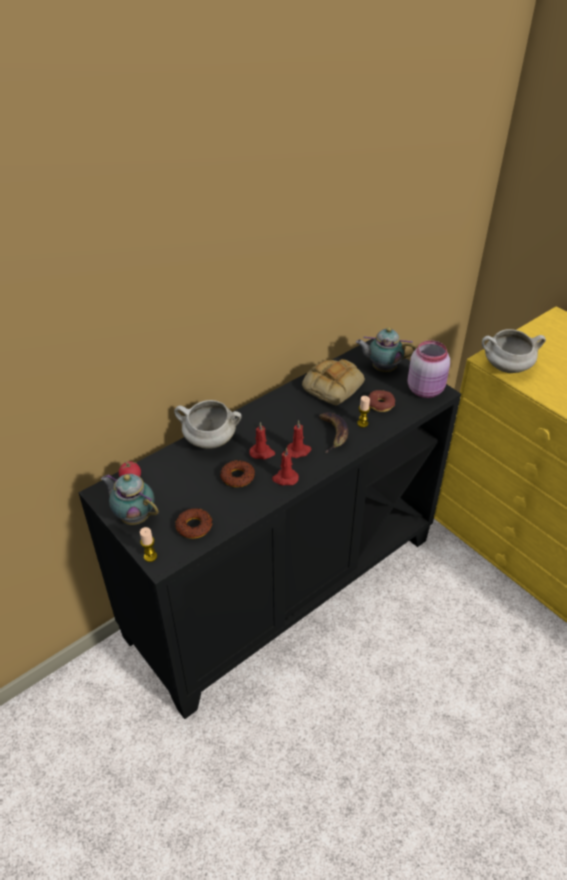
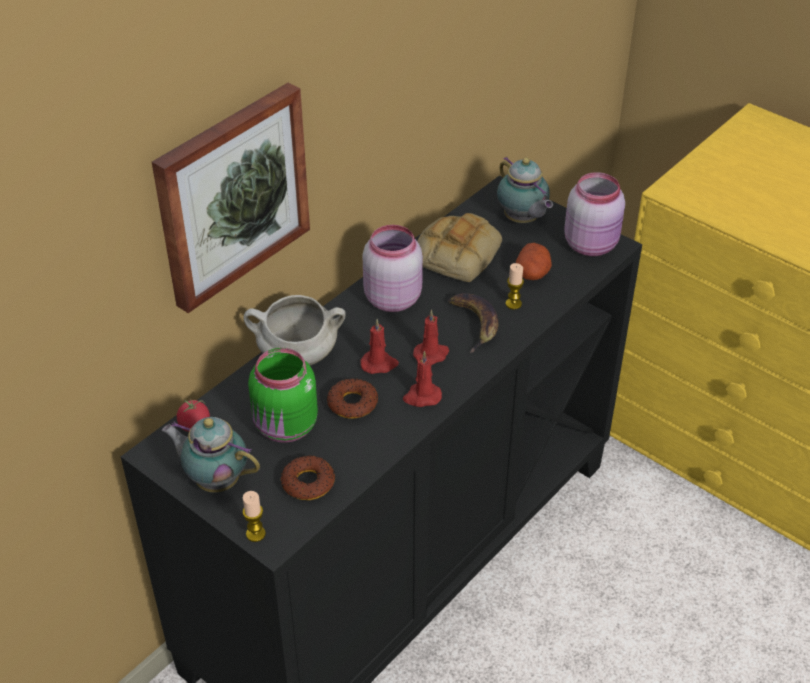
camera: 10 degrees left, 0 degrees up
(166, 327) = (231, 195): none -> picture
(189, 487) = (286, 427): none -> green jar
(282, 410) = (392, 297): none -> pink jar
(380, 404) = (532, 273): donut -> potato
(382, 368) = (522, 220): teapot -> teapot turned 120 degrees counterclockwise
(506, 368) = (699, 200): white cooking pot -> none

